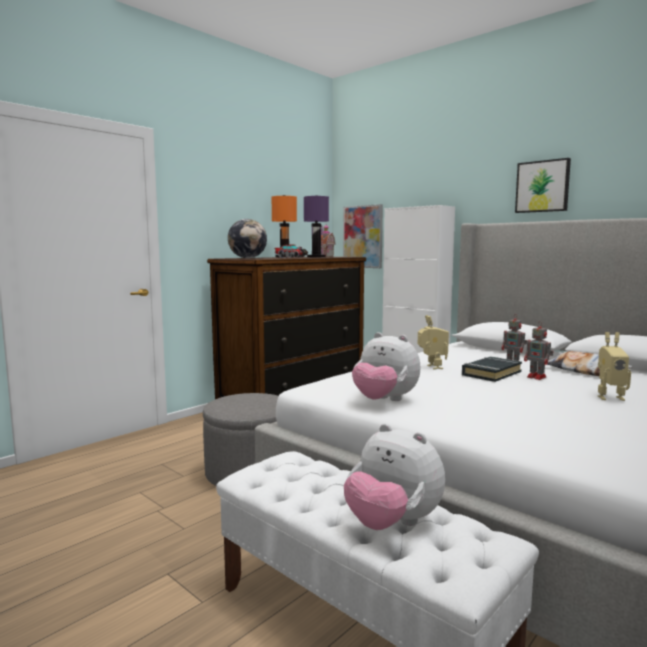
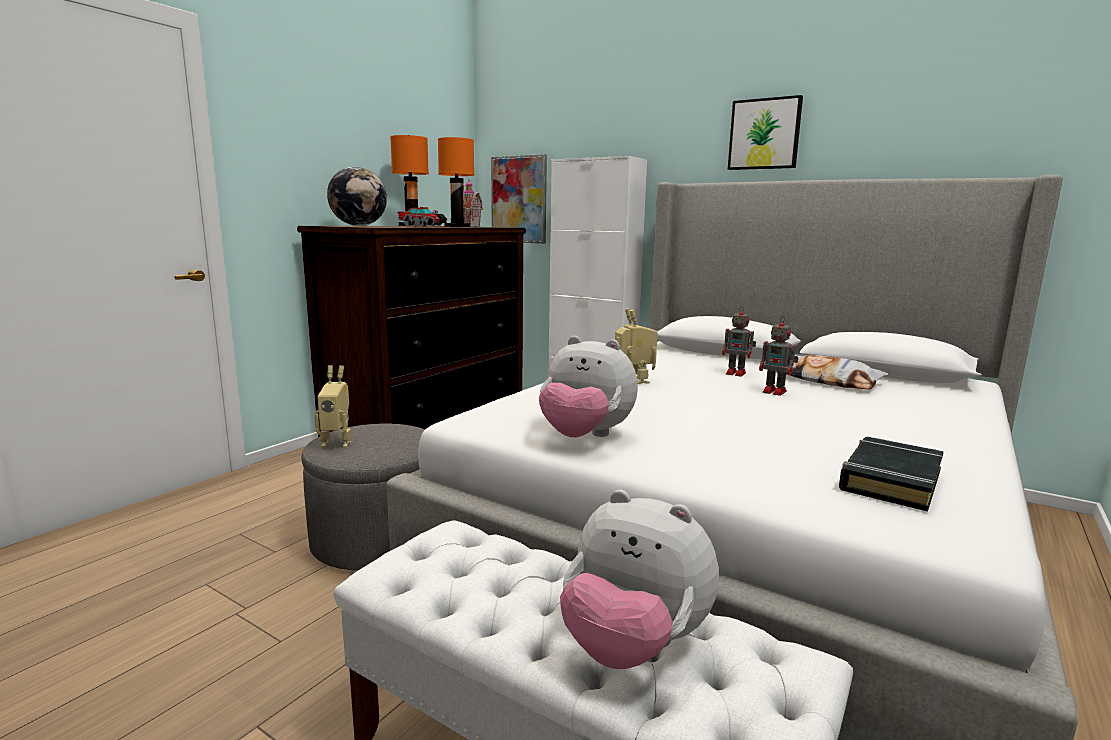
camera: 10 degrees left, 5 degrees up
(316, 257) = (457, 226): purple table lamp -> orange table lamp
(491, 373) = (715, 388): black book -> black book (890, 480)
(609, 397) = (878, 418): toy robot -> toy robot (337, 443)

